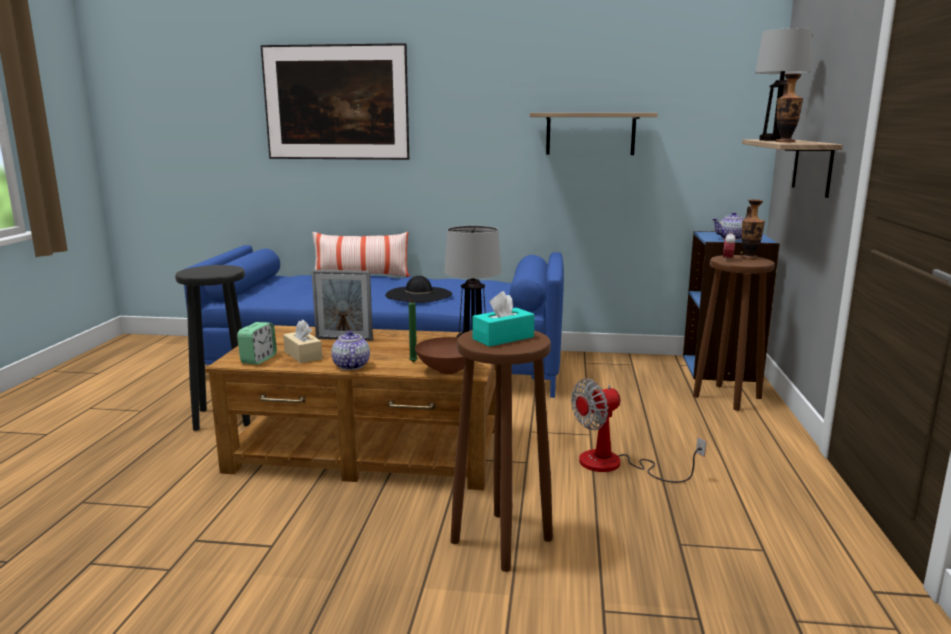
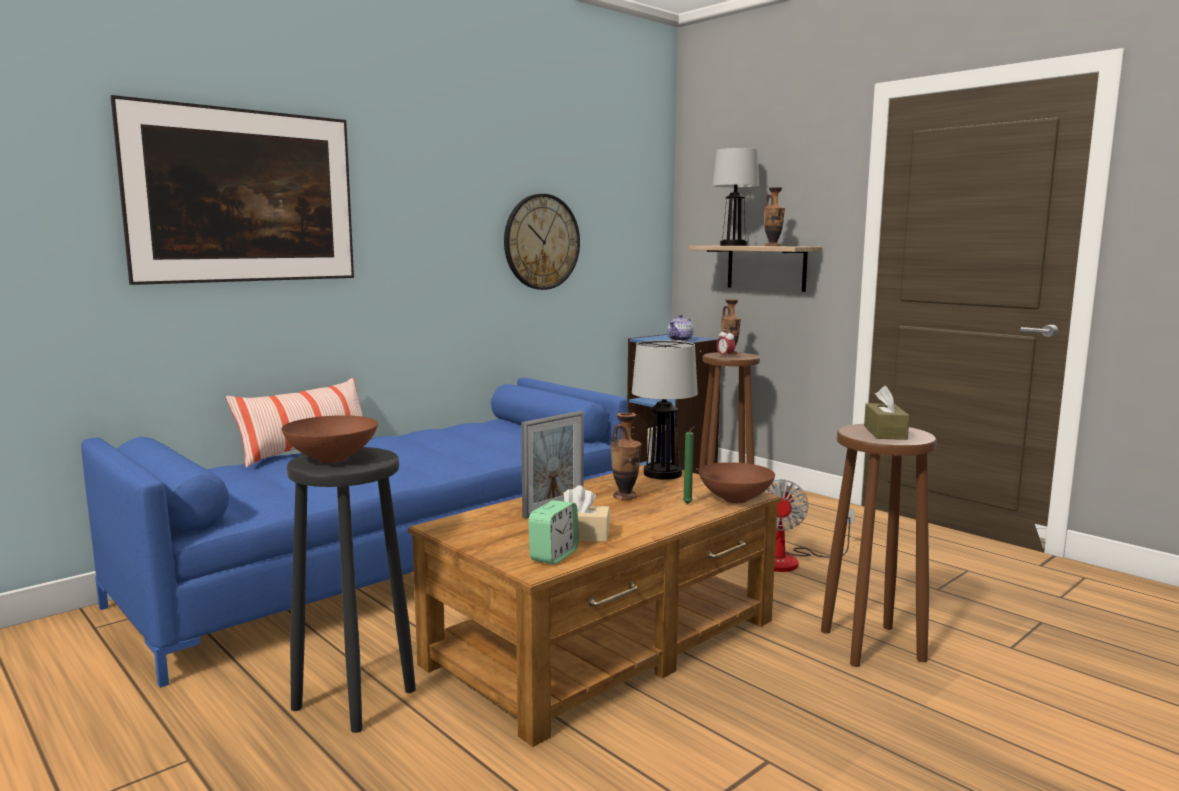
camera: 50 degrees left, 5 degrees down
(207, 269) = (331, 458): none -> brown bowl
(258, 359) = (554, 555): alarm clock -> alarm clock turned 60 degrees clockwise
(351, 366) = (656, 526): teapot -> none
(400, 346) = (625, 496): none -> vase
(418, 295) = (457, 451): black hat -> none
(503, 338) = (885, 432): turquoise tissue box -> brown tissue box
(590, 134) = (541, 242): shelf -> wall clock

